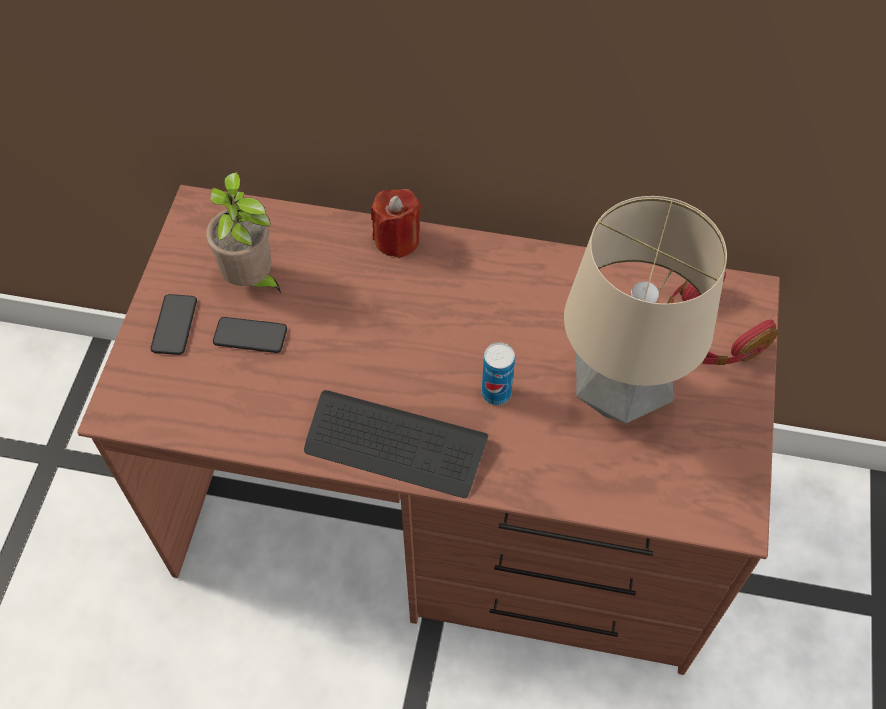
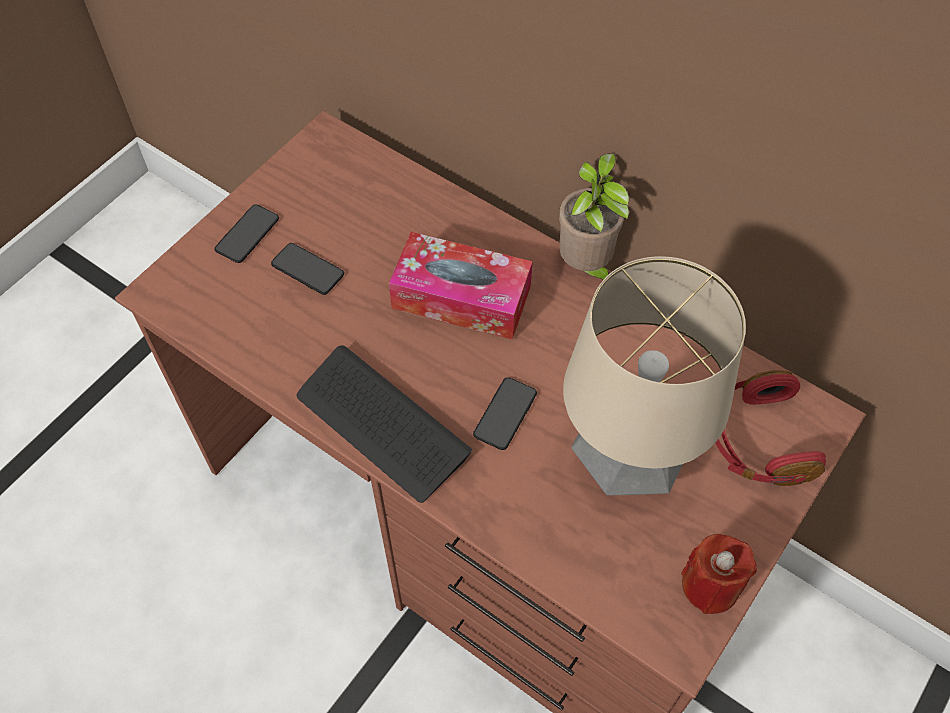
camera: 25 degrees right, 0 degrees up
(252, 281) = (337, 220): potted plant -> potted plant (586, 267)
(397, 239) = (490, 231): red candle -> red candle (710, 586)
(403, 307) = (461, 297): none -> tissue box
(496, 393) = (505, 414): can -> phone

